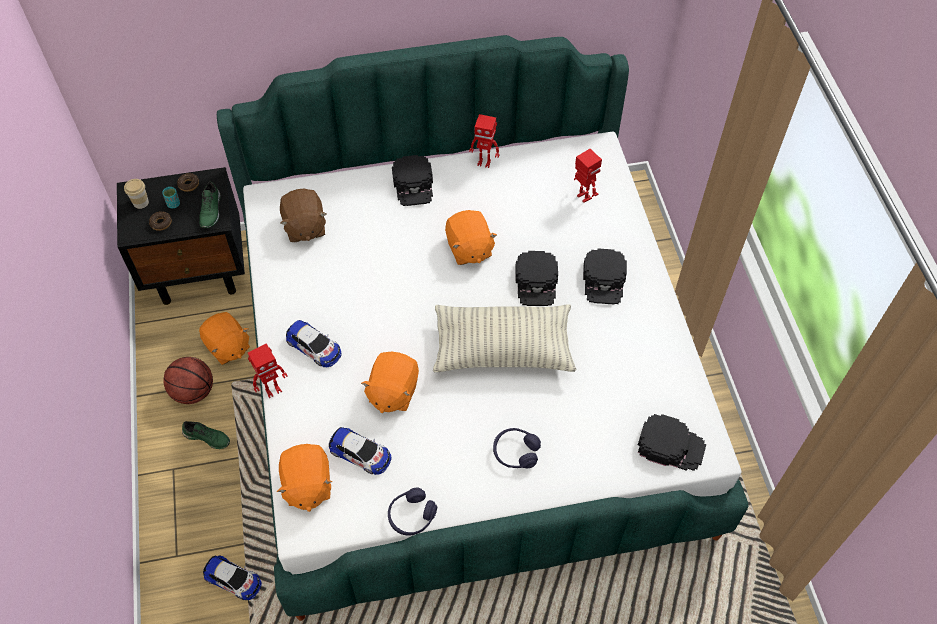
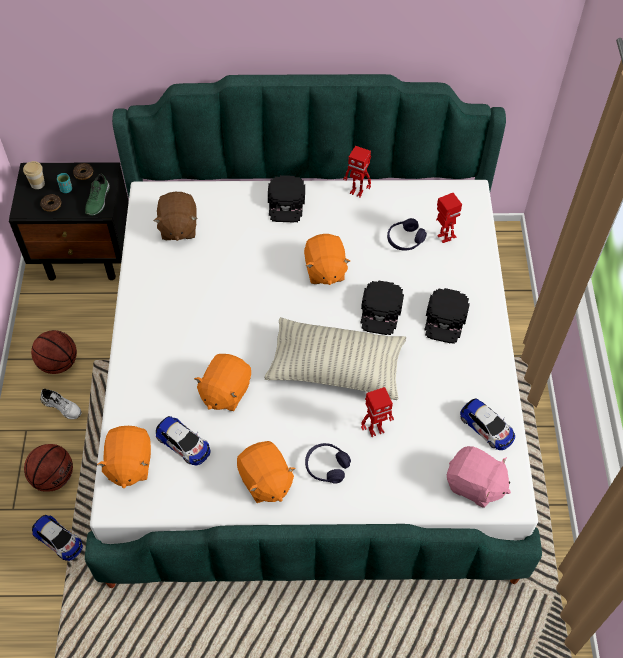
camera: 10 degrees right, 0 degrees up
(207, 437) = (62, 406): green shoe -> white shoe
(214, 514) = (53, 477): none -> basketball
(227, 347) = (97, 327): orange plush toy -> orange plush toy (265, 481)
(272, 390) = (117, 372): toy robot -> toy robot (375, 429)
(314, 347) = (163, 339): toy car -> toy car (486, 427)
(411, 516) = (217, 508): purple headphones -> purple headphones (405, 240)
(670, 445) = (474, 485): black cap -> pink plush toy

